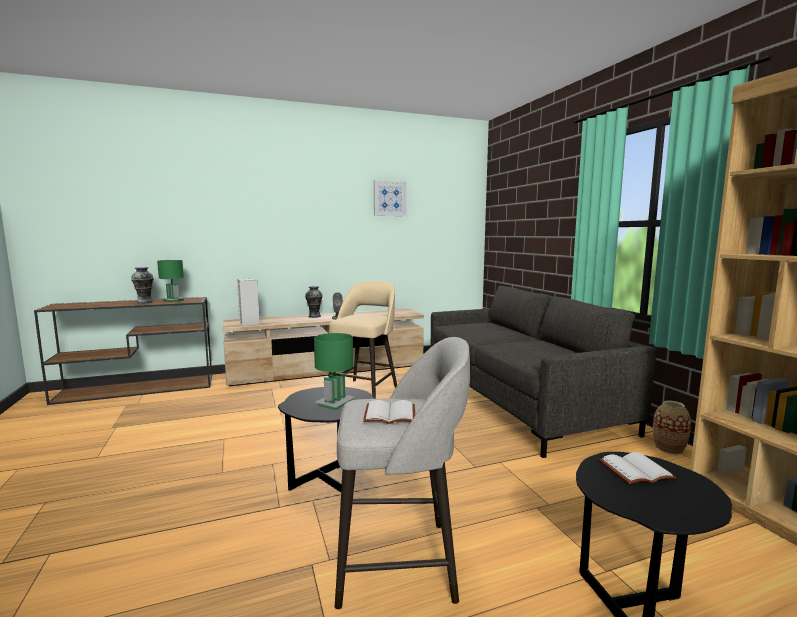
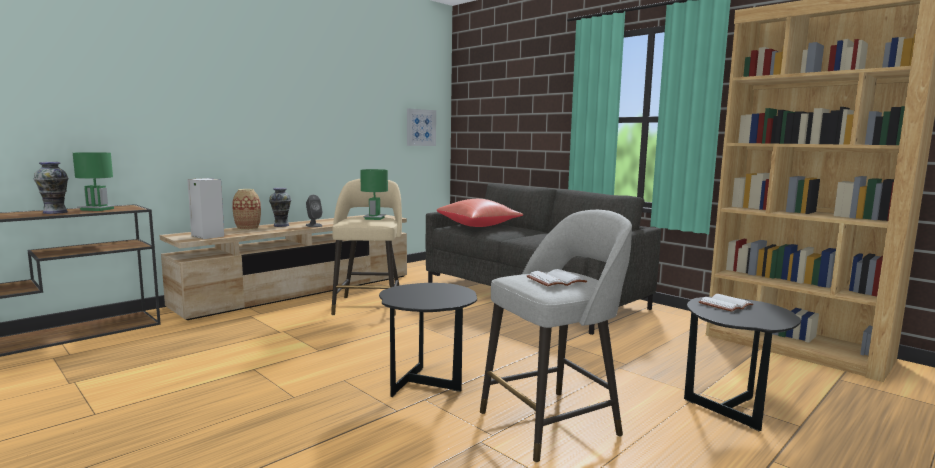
camera: 25 degrees left, 0 degrees up
(335, 403) = (439, 295): green table lamp -> green table lamp (375, 218)
(390, 198) = (357, 84): picture -> picture (420, 127)
(474, 327) = (479, 226): none -> red pillow
(668, 448) = (674, 314): vase -> vase (247, 228)

